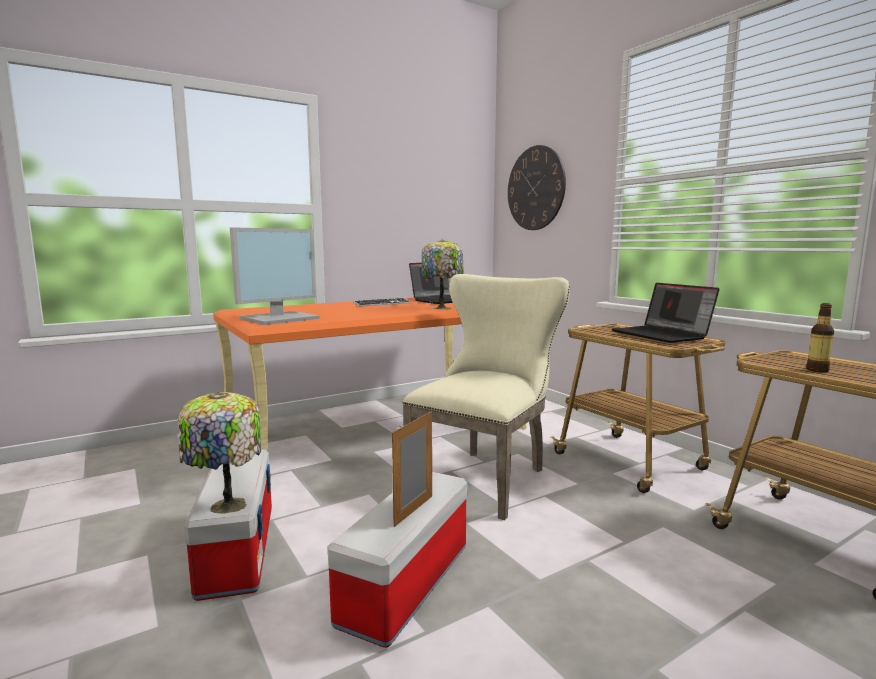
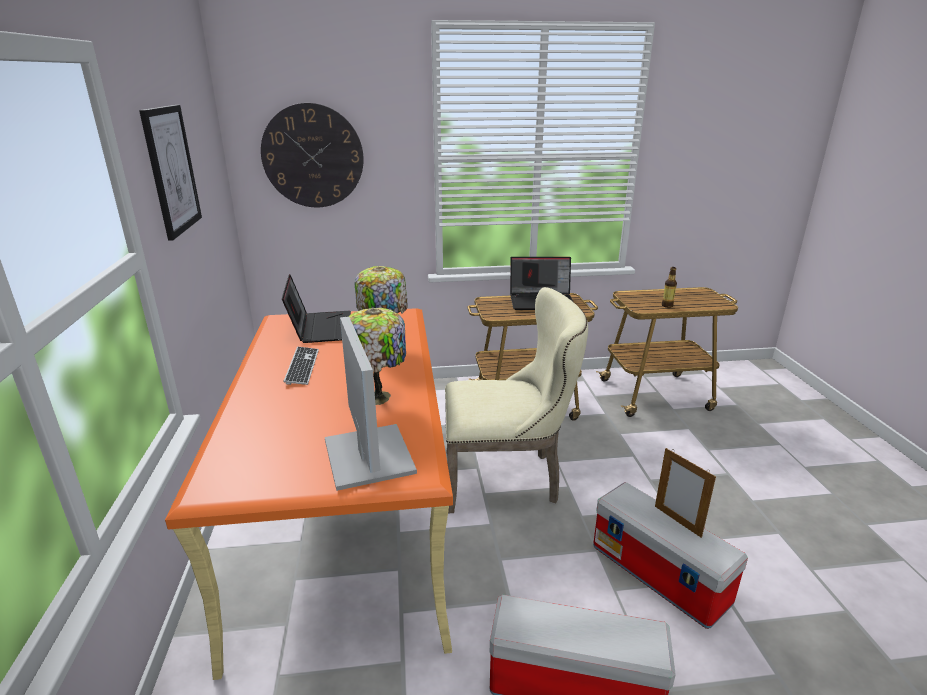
camera: 65 degrees left, 15 degrees up
(226, 506) = (647, 638): table lamp -> table lamp (378, 399)
(387, 177) = (171, 170): none -> picture
(485, 476) = (508, 478): beige chair -> beige chair turned 120 degrees clockwise

